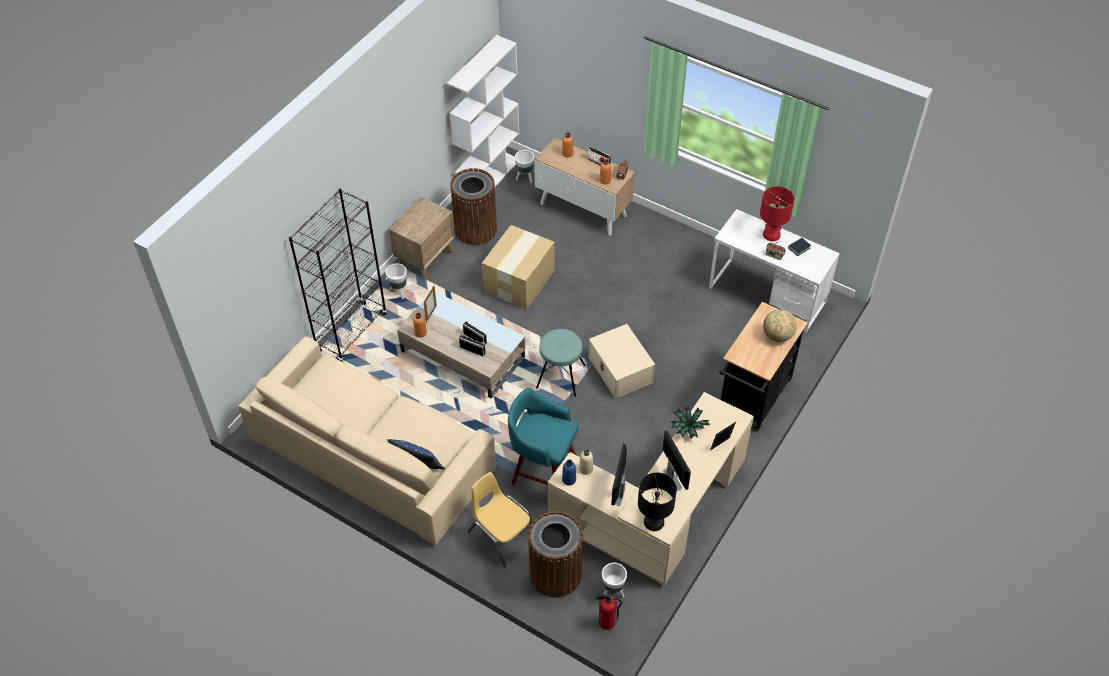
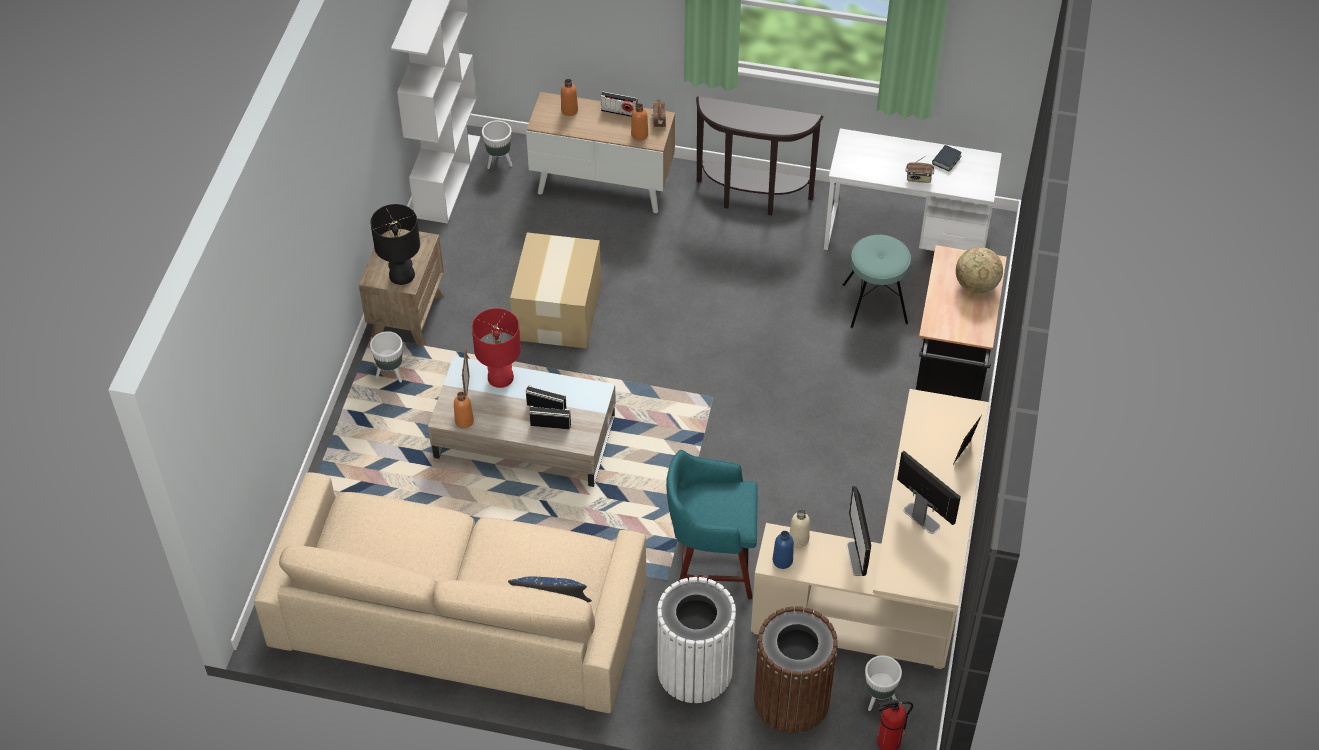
camera: 20 degrees left, 0 degrees up
(351, 332) = (348, 451): black bookcase -> none
(475, 229) = (462, 254): brown trash can -> none
(502, 535) = (694, 670): yellow chair -> white trash can
(560, 376) = (676, 428): turquoise stool -> turquoise stool (874, 304)
(620, 370) = (755, 396): beige storage box -> none
(653, 521) = (922, 581): black table lamp -> black table lamp (401, 274)
(676, 243) = (752, 199): none -> brown console table
(688, 428) = (911, 443): potted plant -> none
(771, 235) = (902, 152): red table lamp -> red table lamp (500, 378)

